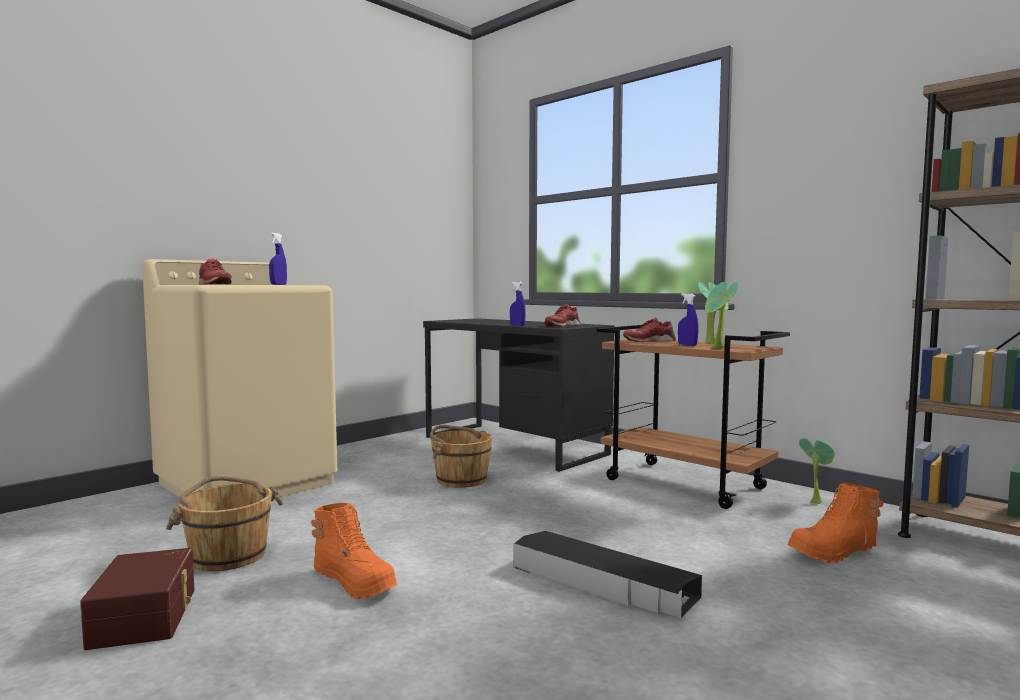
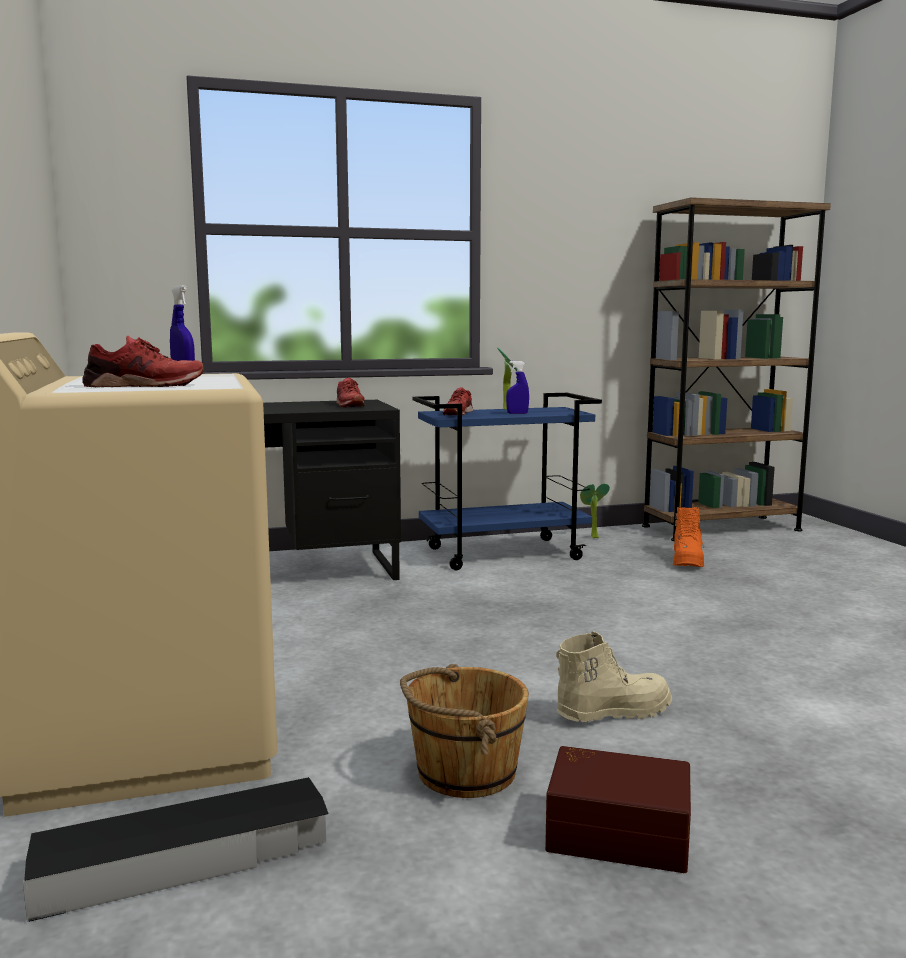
camera: 60 degrees left, 5 degrees up
(355, 582) = (612, 712): orange boot -> beige boot
(461, 479) = (356, 619): brown bucket -> none
(517, 325) = (318, 410): blue spray bottle -> none
(603, 583) = (687, 627): black storage box -> black storage box (185, 858)
(686, 484) = (504, 553): brown cart -> blue cart
(718, 348) = (554, 413): potted plant -> none

